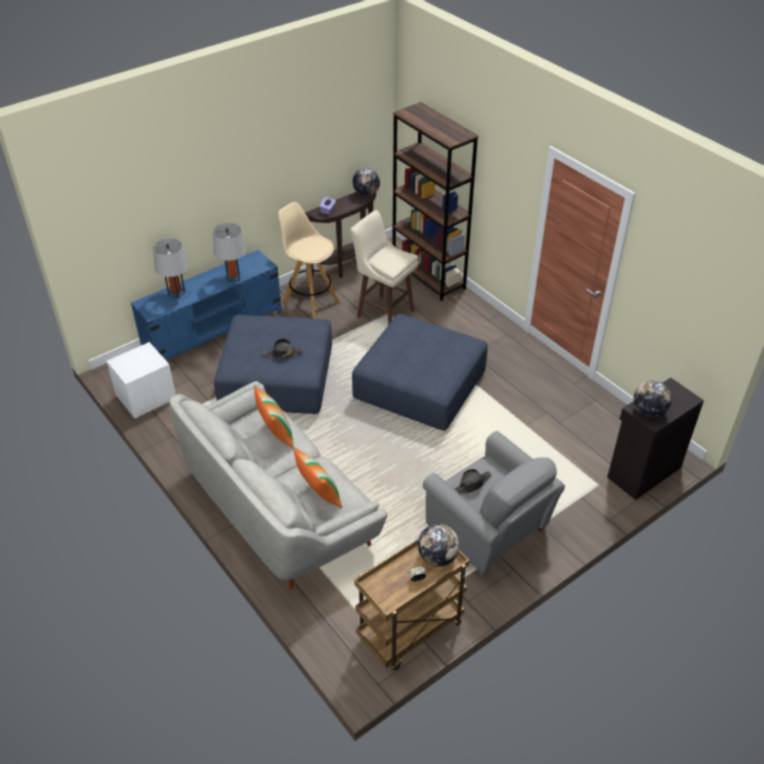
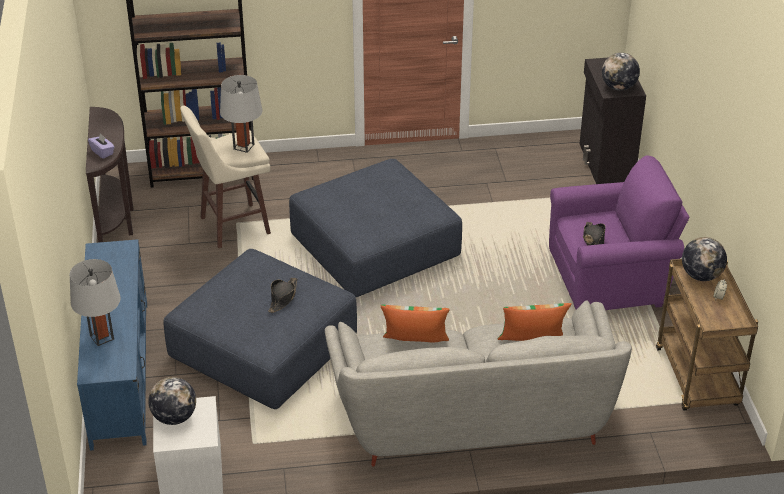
camera: 60 degrees left, 5 degrees down
(233, 277) = (121, 280): grey table lamp -> grey table lamp (244, 146)
(310, 302) = (152, 273): beige stool -> none
(366, 193) = (103, 115): globe -> globe (174, 417)
(490, 531) = (611, 281): grey armchair -> purple armchair

